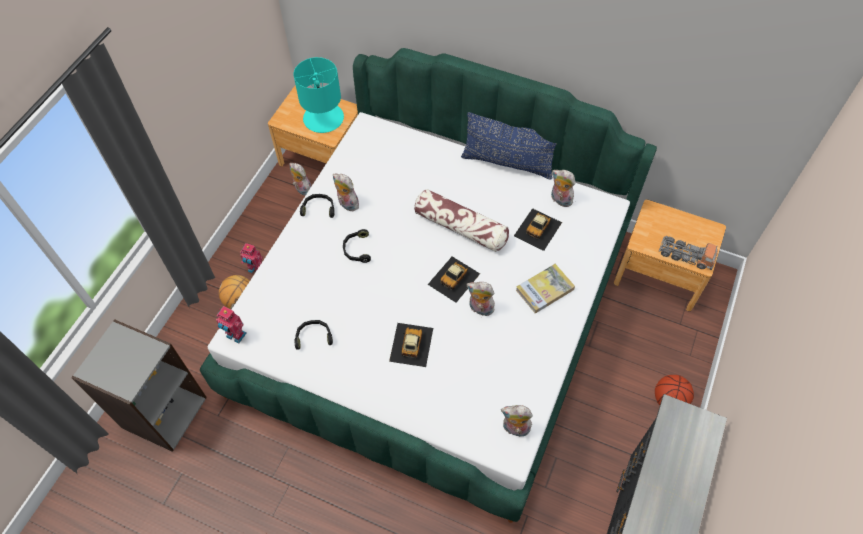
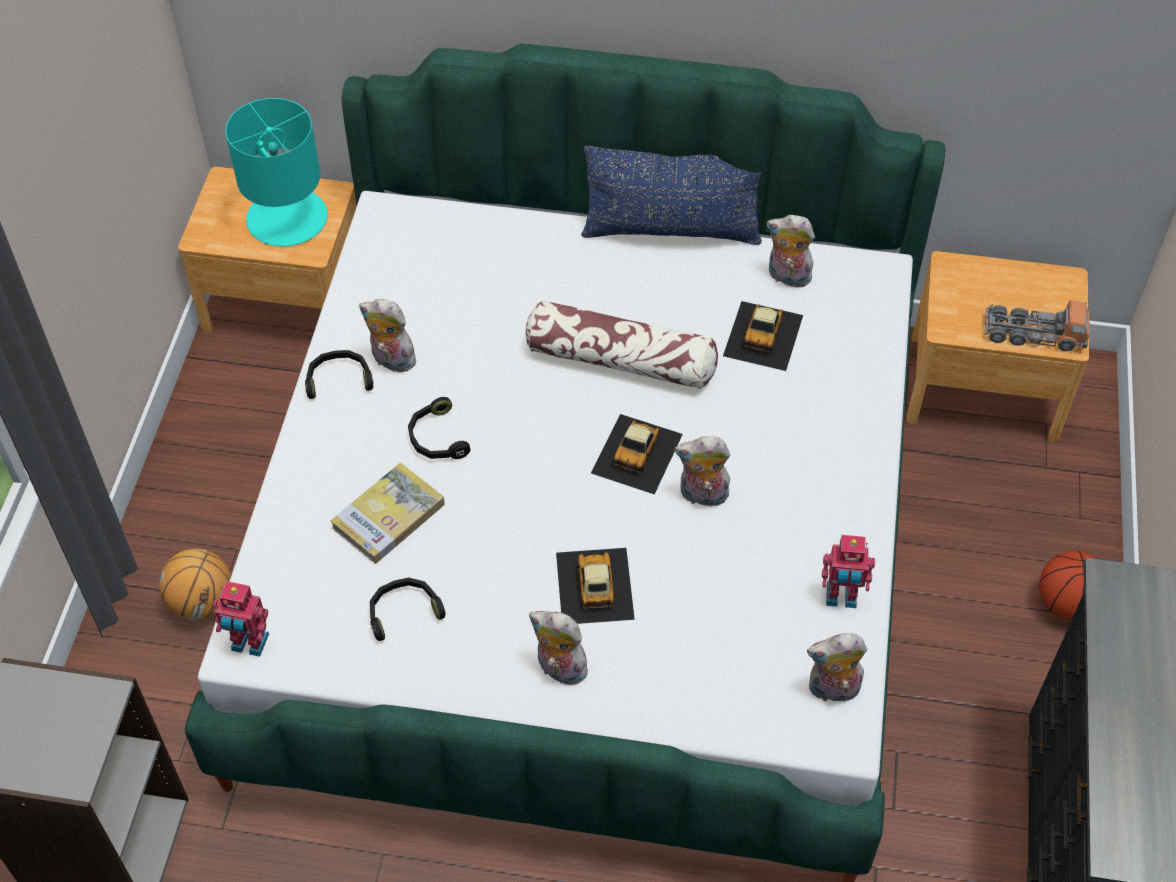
camera: 15 degrees left, 5 degrees down
(255, 270) = (215, 538): toy robot -> toy robot (841, 597)
(302, 189) = (263, 369): plush toy -> plush toy (558, 669)
(544, 289) = (809, 438): book -> book (388, 516)

